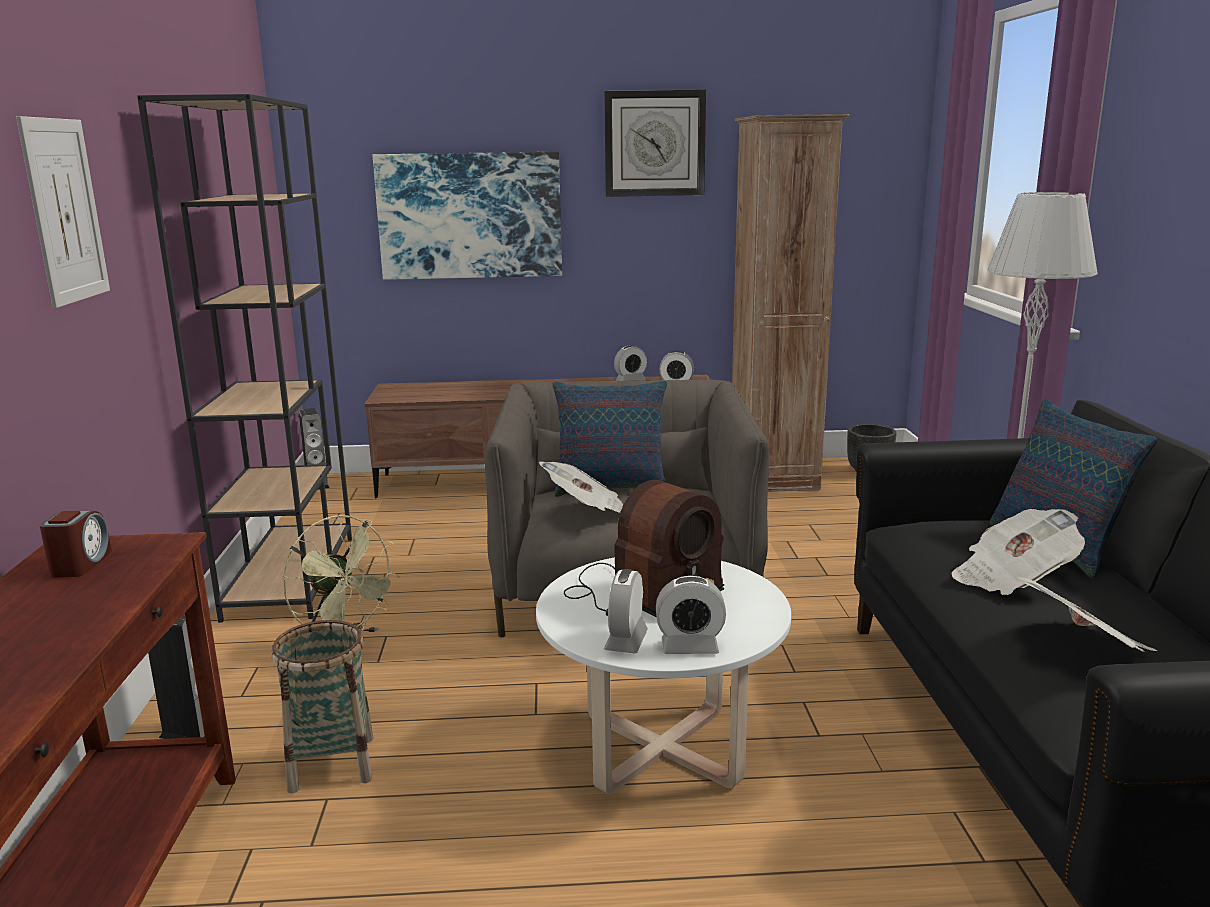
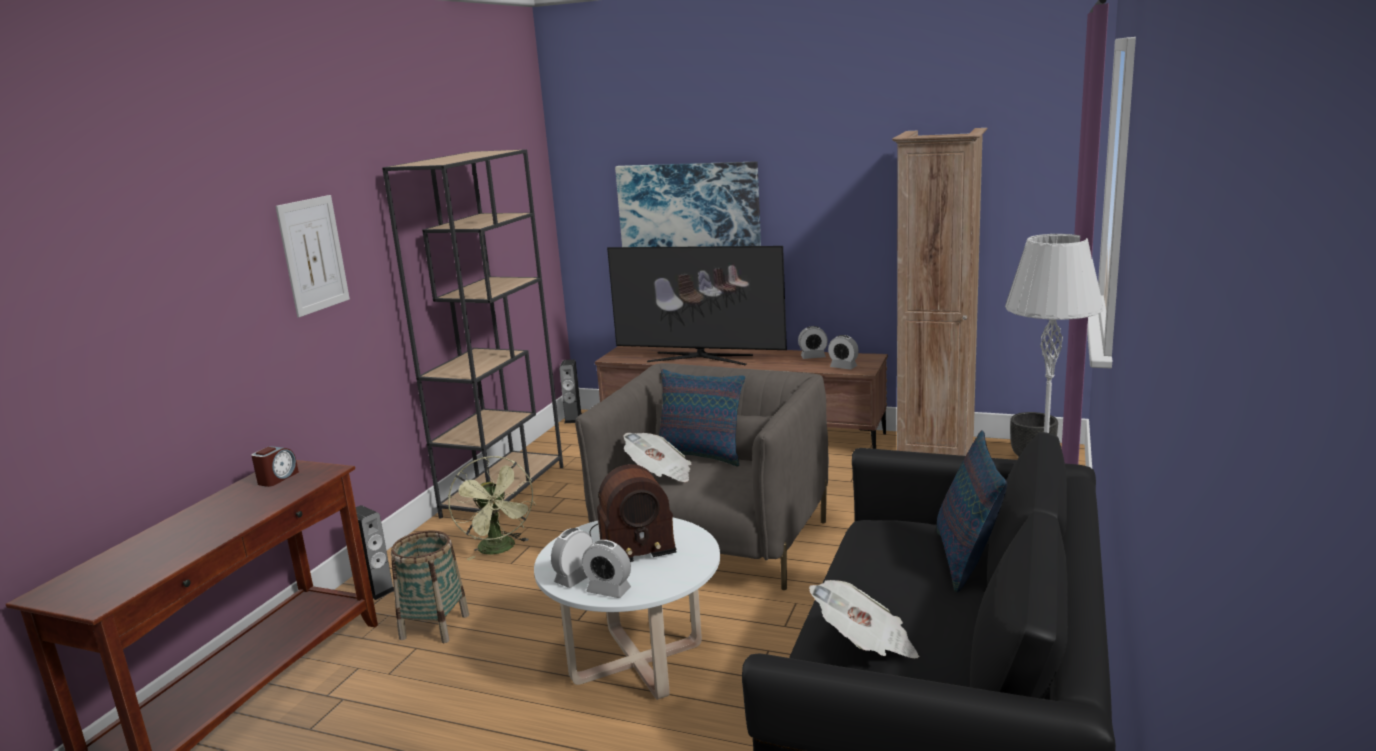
camera: 25 degrees right, 0 degrees up
(499, 391) = (700, 358): none -> television
(654, 143) = (838, 153): wall clock -> none
(1012, 579) = (889, 581): newspaper -> none

